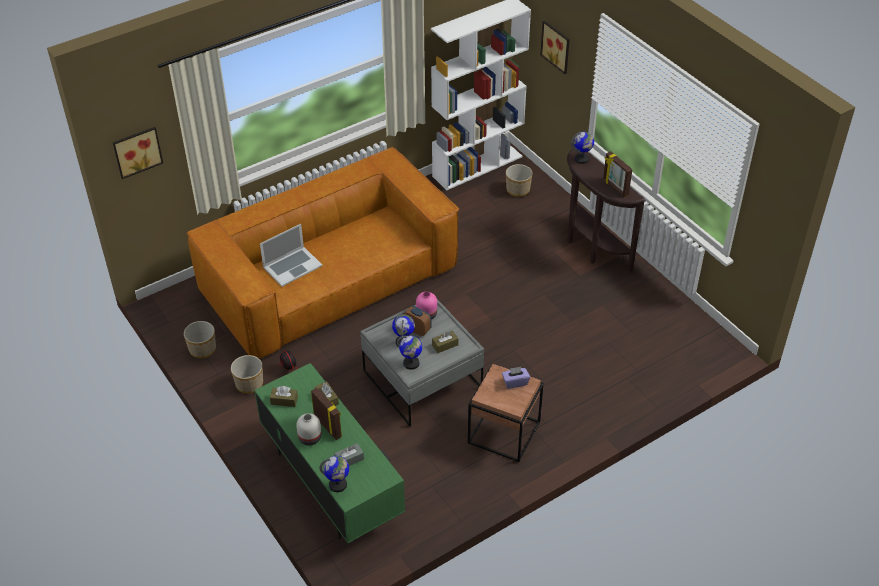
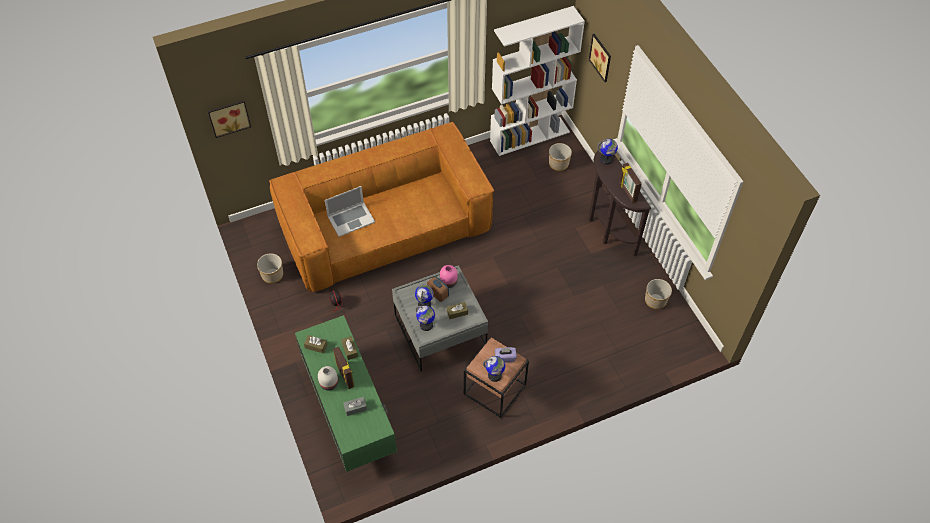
camera: 10 degrees right, 10 degrees up
(249, 384) = (302, 312): planter -> planter (655, 300)
(338, 485) = (342, 429): globe -> globe (495, 375)

